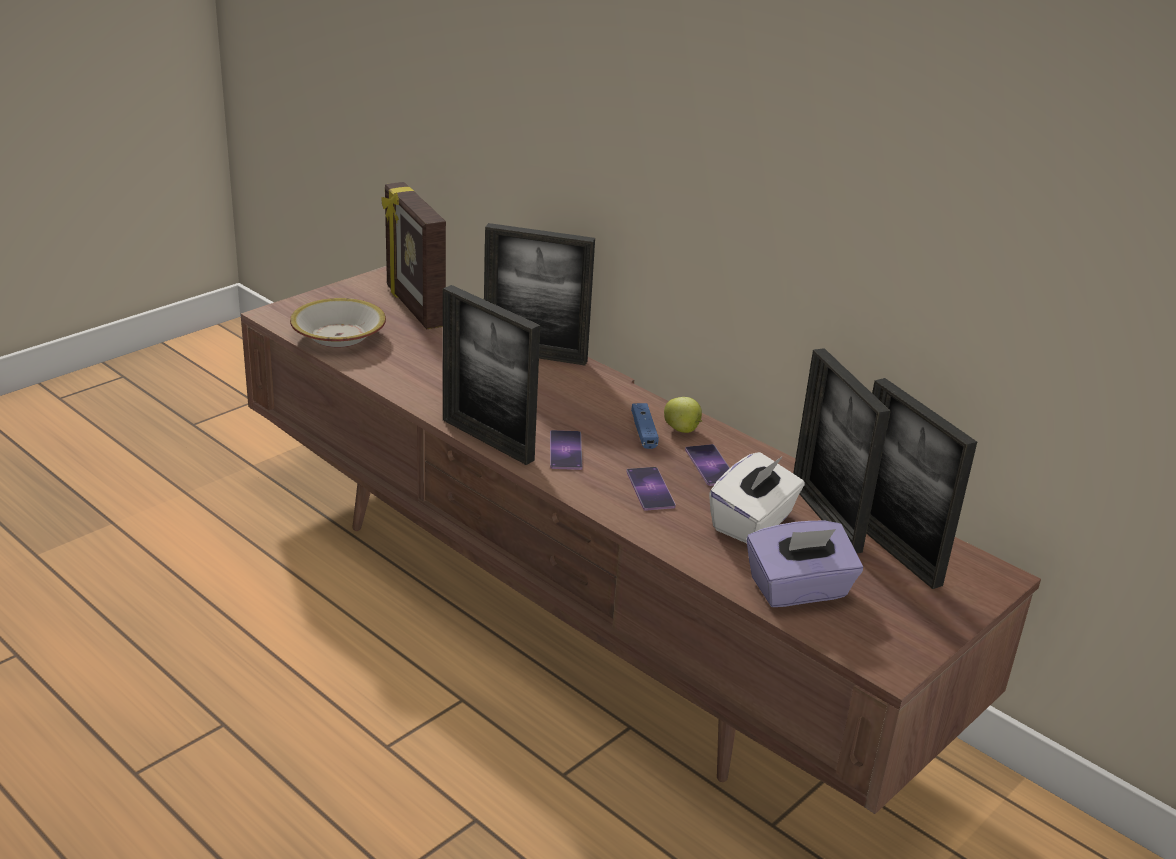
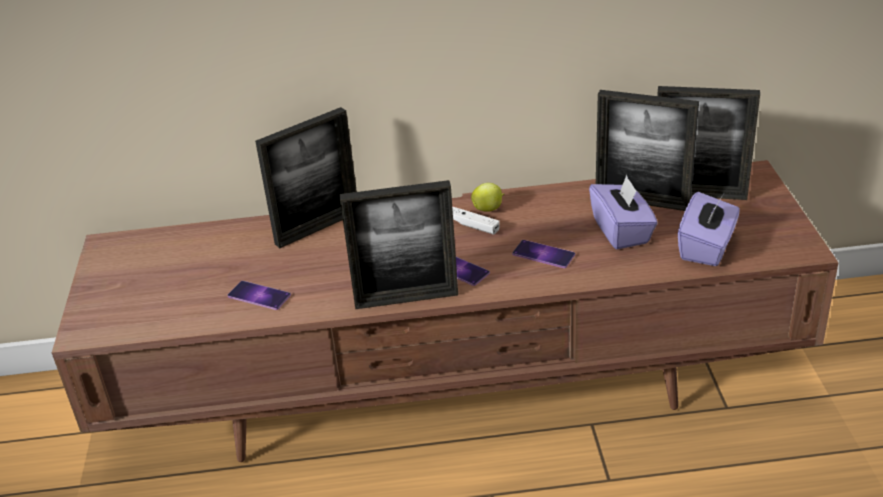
camera: 45 degrees left, 5 degrees up
(338, 336) = (165, 312): bowl -> none
(413, 307) = (171, 255): picture frame -> none
(644, 432) = (473, 226): blue game controller -> white game controller
(710, 465) = (541, 217): phone -> phone (259, 295)
(753, 523) = (622, 231): white tissue box -> purple tissue box

